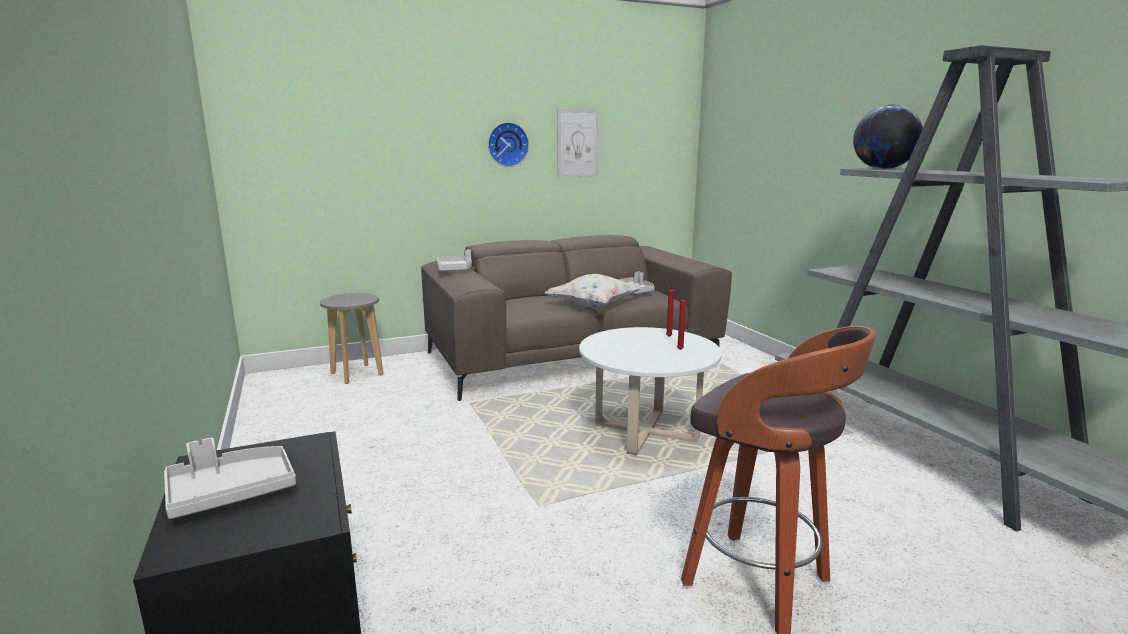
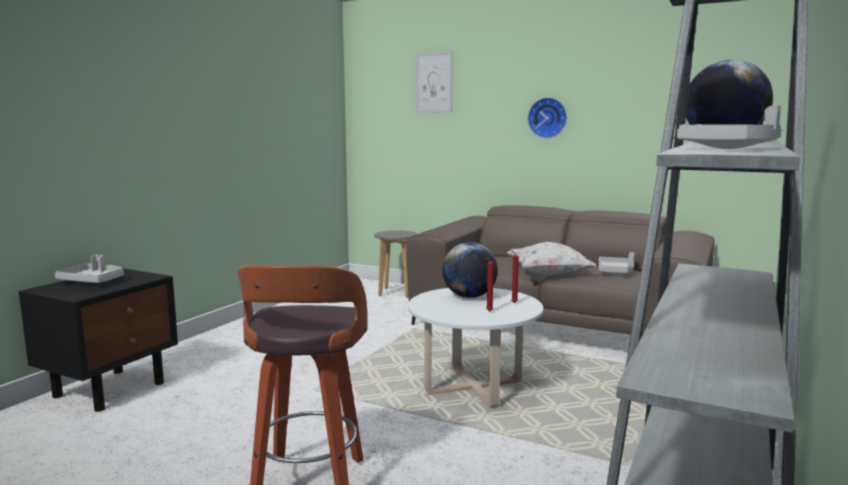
camera: 50 degrees right, 5 degrees down
(455, 270) = (460, 222): grey tray -> grey tray (729, 149)
(578, 143) = (622, 116): picture -> picture (434, 83)
(626, 342) = (469, 297): none -> globe

